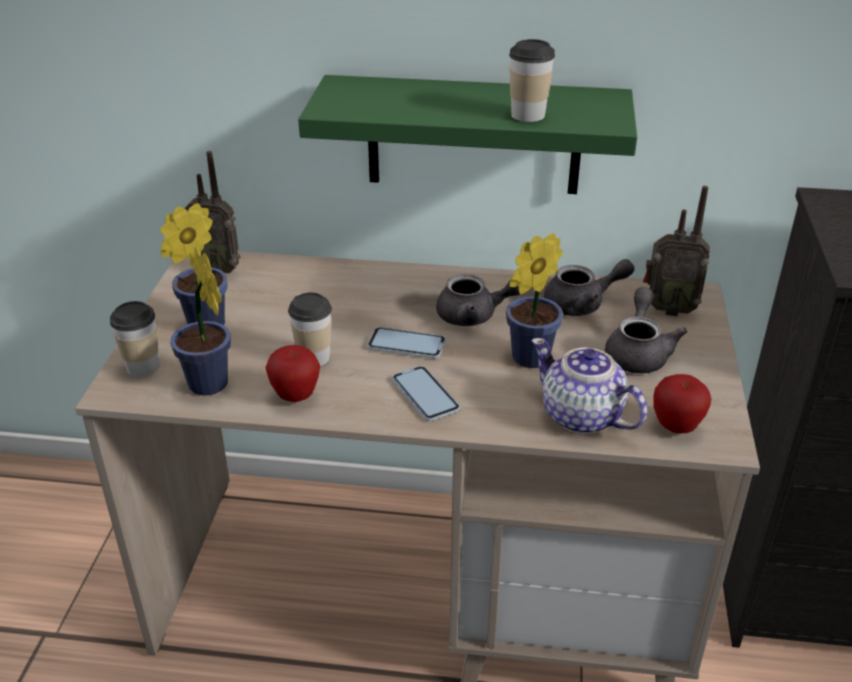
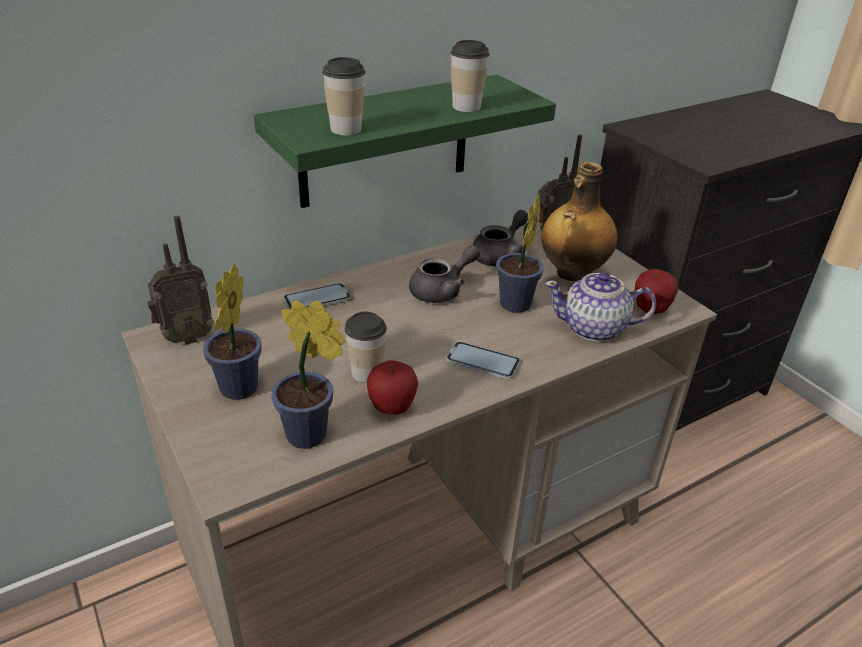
camera: 40 degrees left, 0 degrees up
(143, 367) = (225, 450): cup -> cup (346, 129)
(406, 345) = (423, 332): phone -> phone (317, 299)
(638, 352) = (572, 273): grey teapot -> bottle

